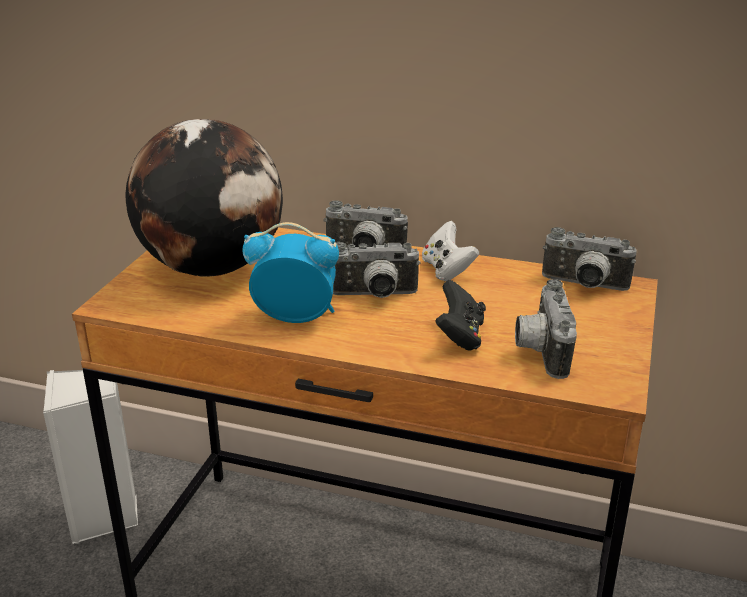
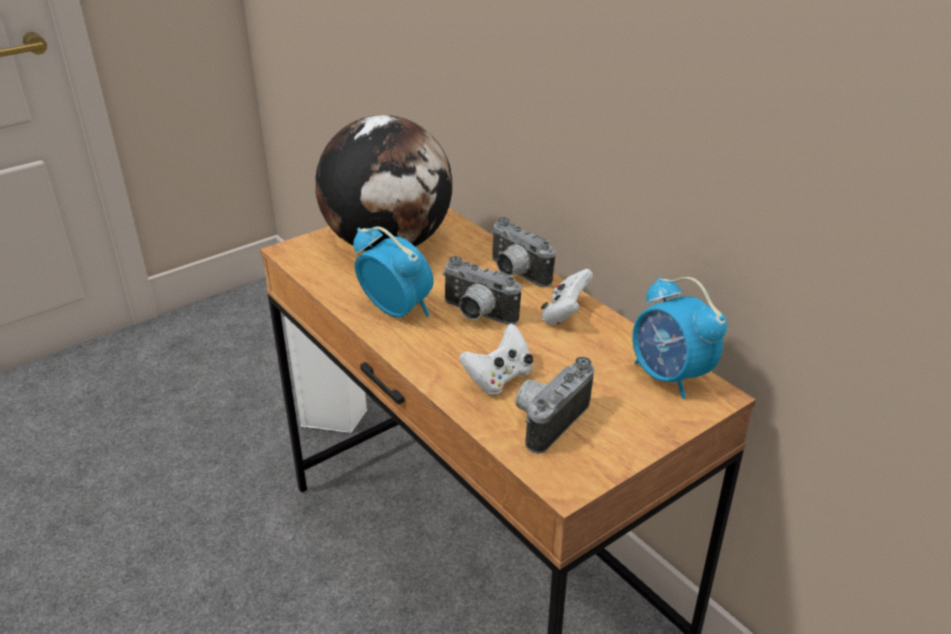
camera: 35 degrees right, 5 degrees up
(460, 336) = (499, 378): black game controller -> white game controller
(584, 286) = (670, 377): camera -> alarm clock

